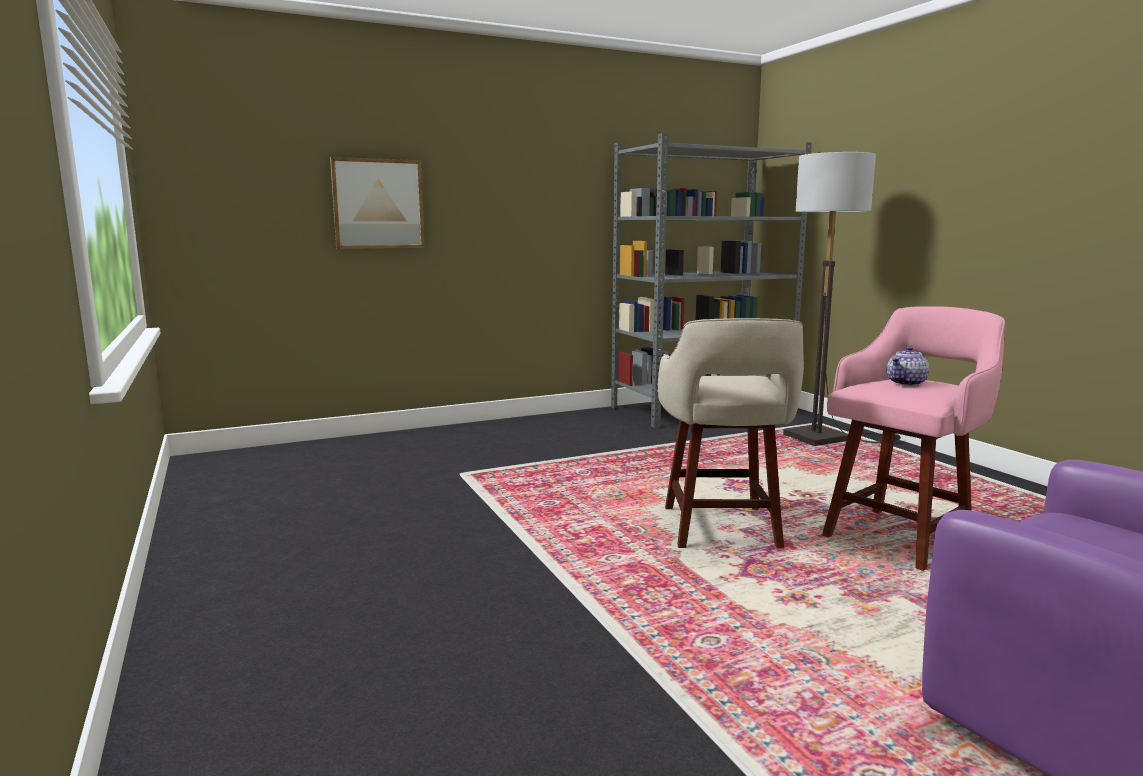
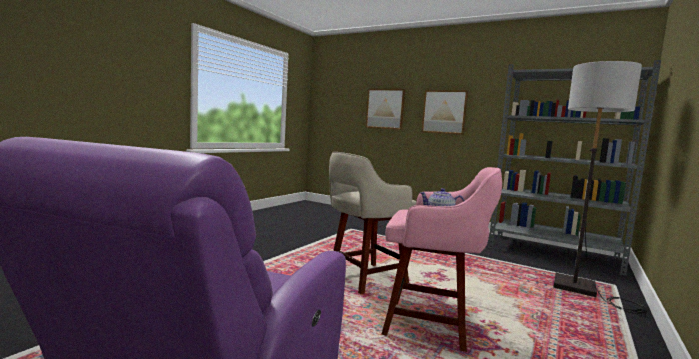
camera: 55 degrees right, 5 degrees down
(504, 208) = (444, 112): none -> picture

